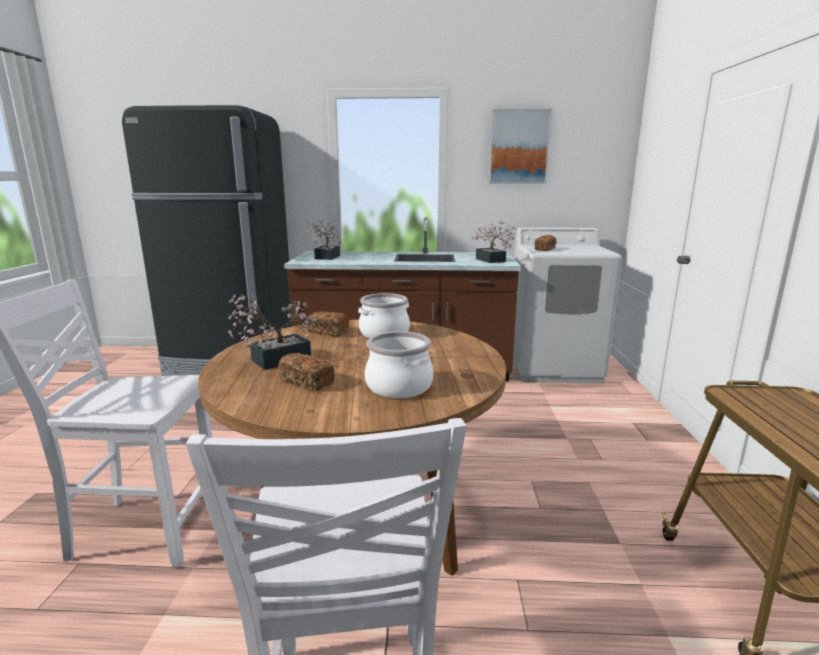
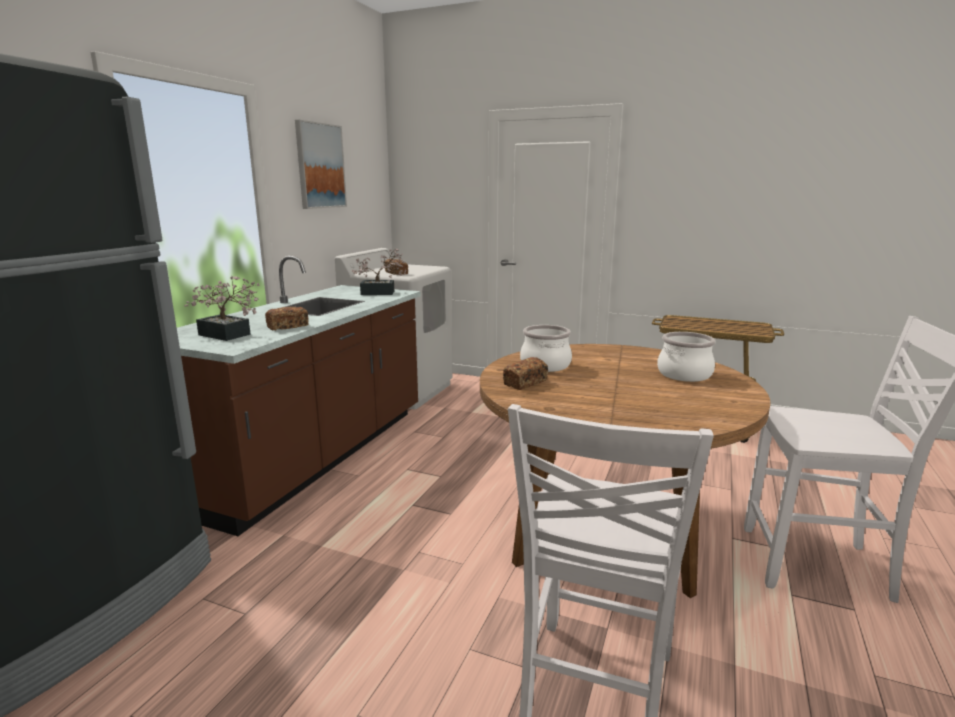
camera: 70 degrees left, 0 degrees up
(274, 361) = (612, 407): potted plant -> none
(307, 382) = (672, 398): bread -> bread (288, 326)

